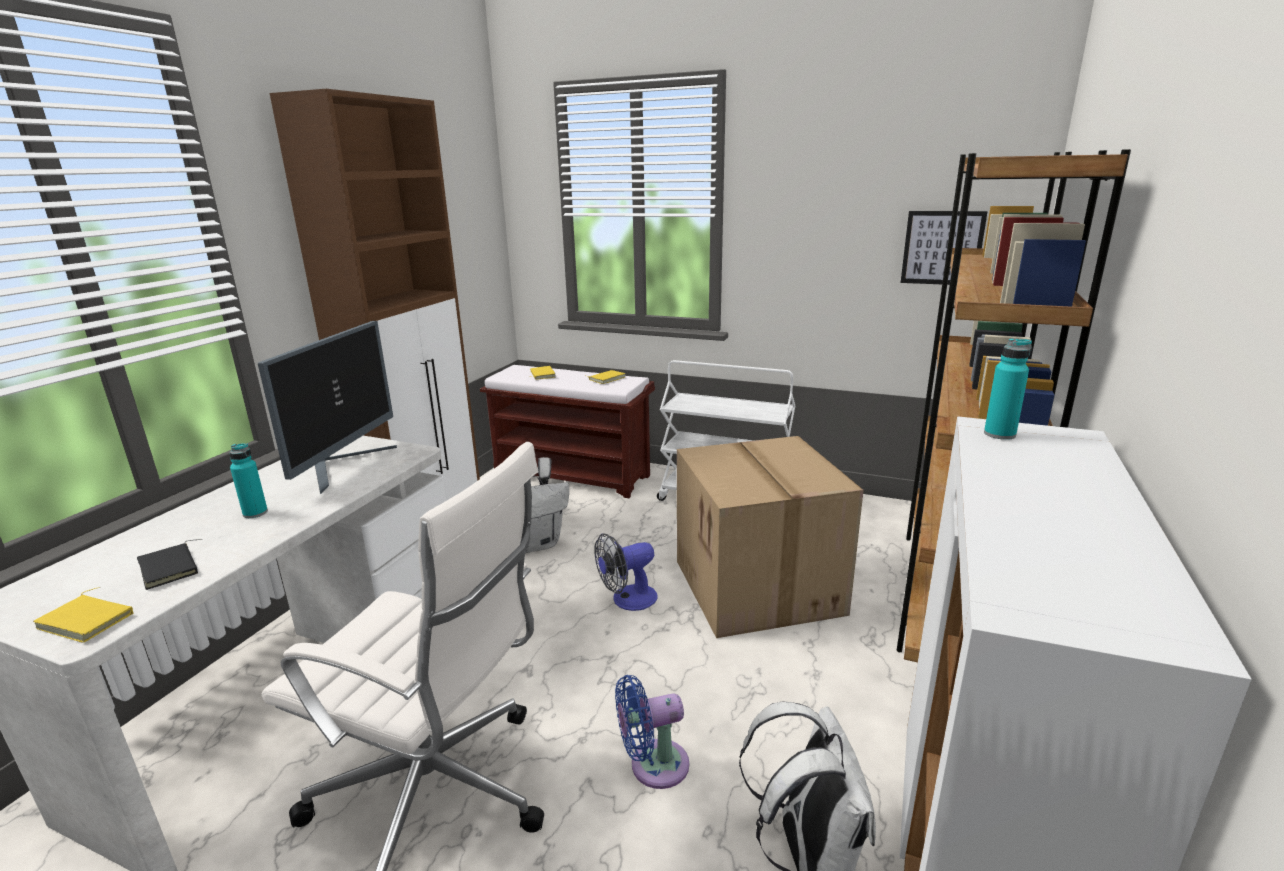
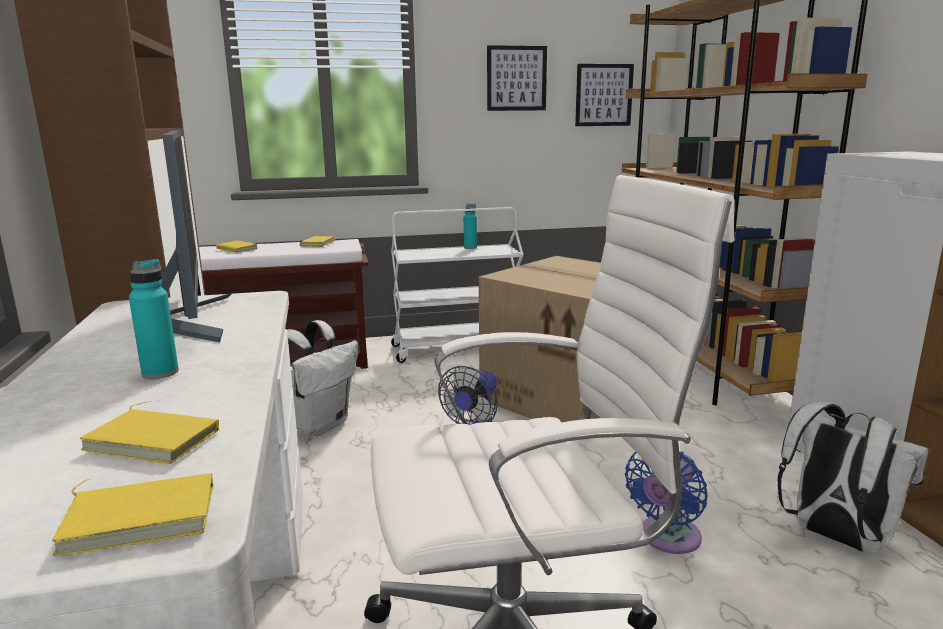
camera: 35 degrees left, 5 degrees down
(171, 568) = (156, 439): black book -> yellow book
(831, 227) = (516, 78): none -> picture
(999, 434) = (877, 153): turquoise bottle -> turquoise bottle (470, 247)

